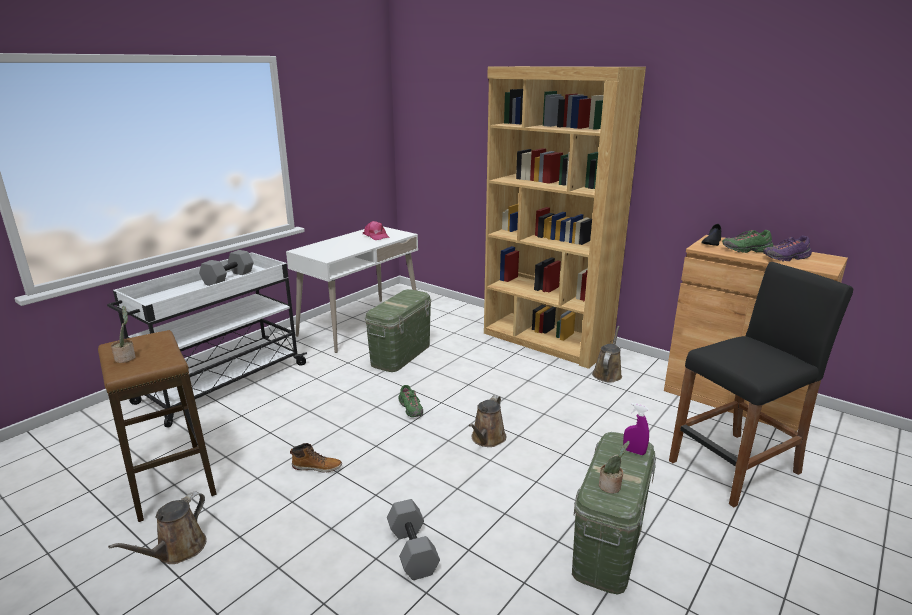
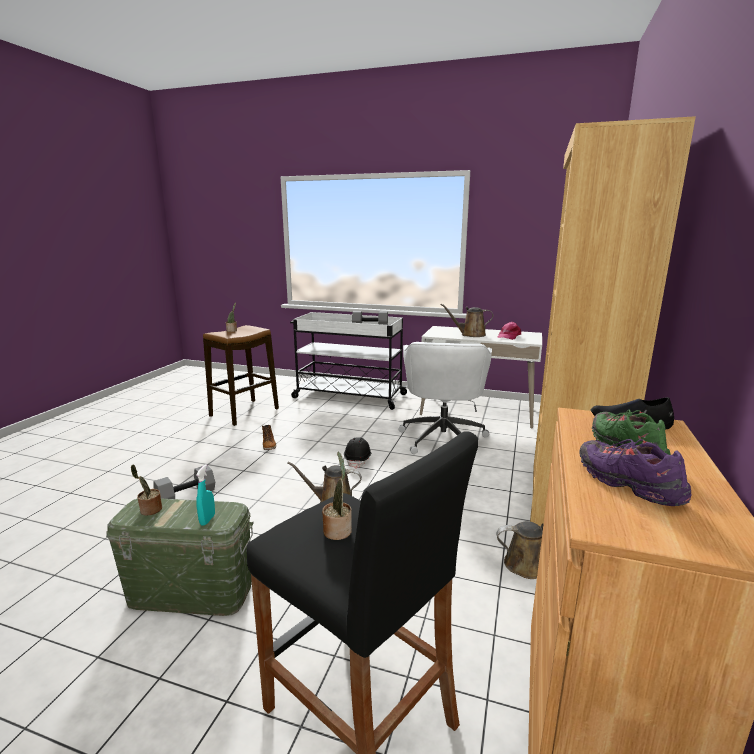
camera: 70 degrees right, 5 degrees down
(177, 550) = (188, 430): brown watering can -> brown watering can (470, 335)
(401, 355) = (443, 437): green storage box -> white office chair
(411, 409) = (358, 460): green shoe -> black hard hat
(634, 451) = (207, 520): purple spray bottle -> turquoise spray bottle
(747, 354) = (338, 530): none -> potted plant

